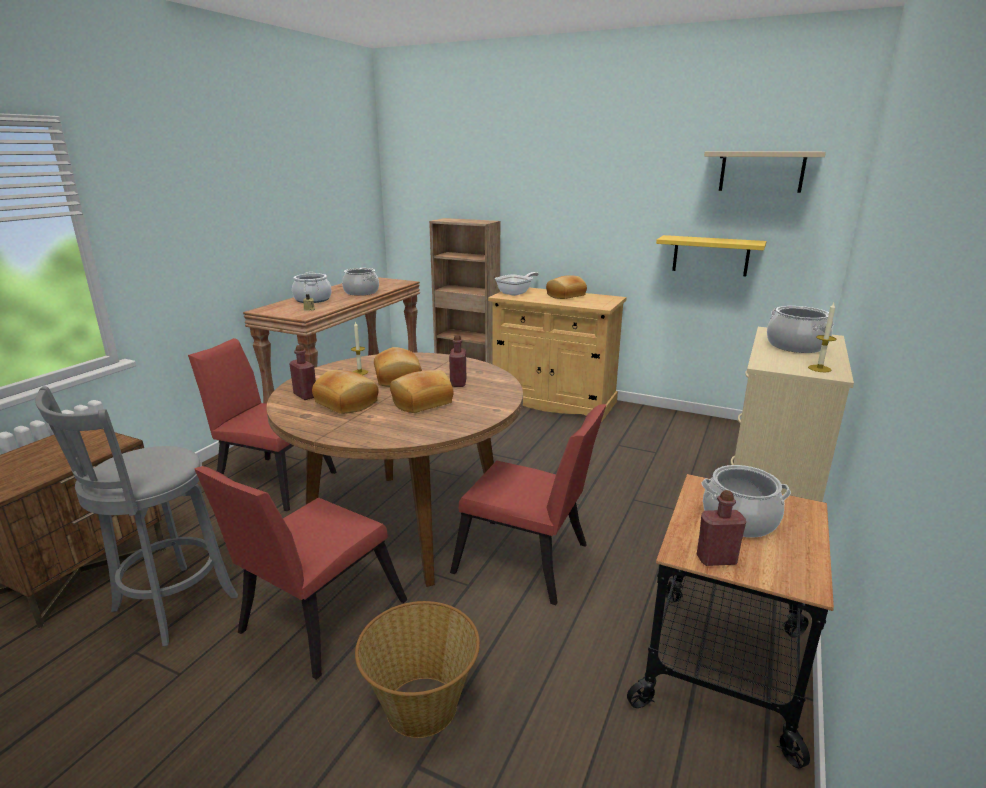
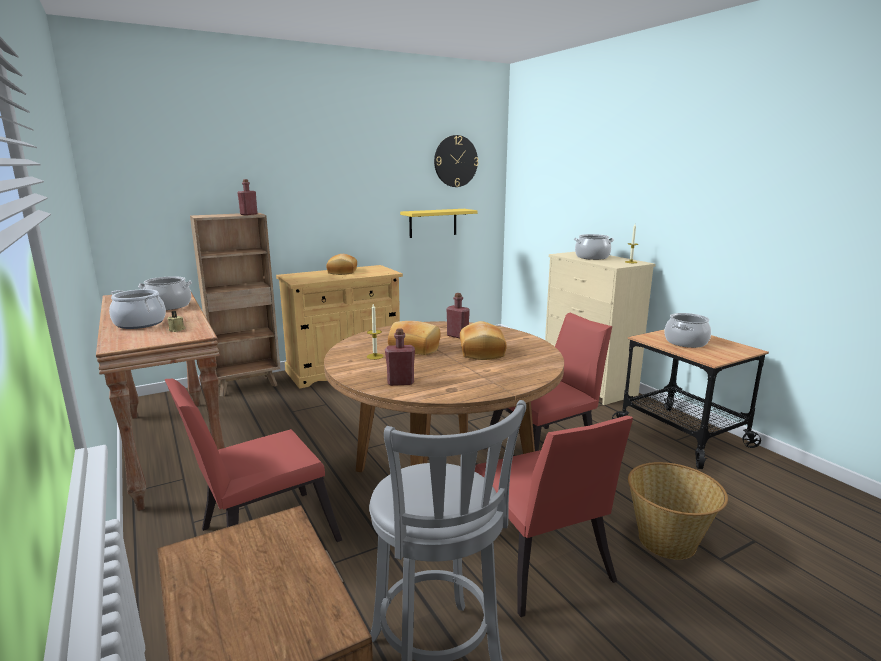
camera: 55 degrees left, 5 degrees down
(347, 403) = (444, 372): bread -> none
(516, 293) = (301, 278): frying pan -> none
(716, 559) = (720, 356): red bottle -> red bottle (249, 214)
(761, 171) = (455, 161): beige shelf -> wall clock

